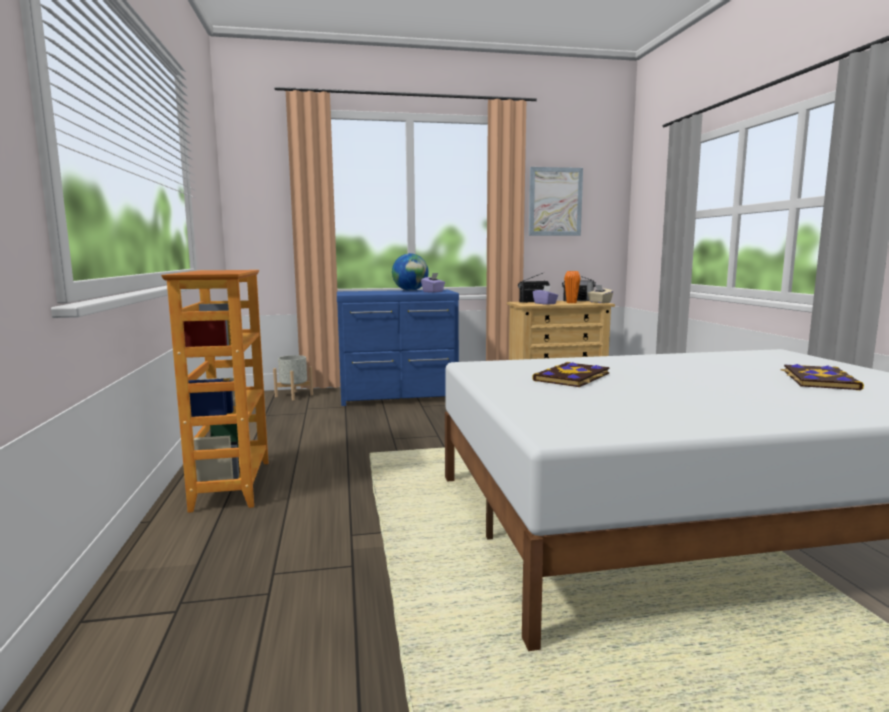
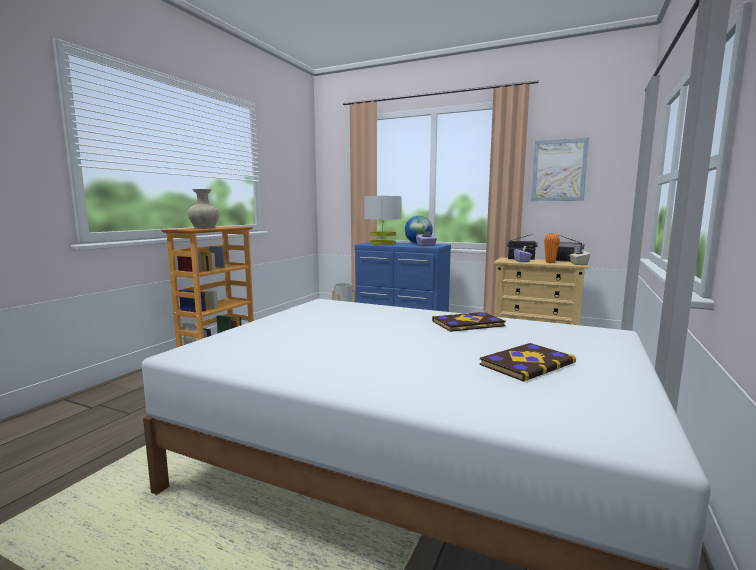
camera: 35 degrees right, 0 degrees up
(214, 272) = (204, 228): none -> beige vase
(368, 292) = (382, 243): none -> grey table lamp
(573, 377) = (341, 321): book -> book (468, 324)

